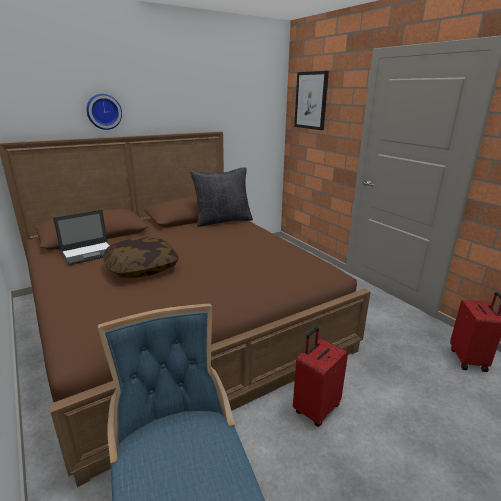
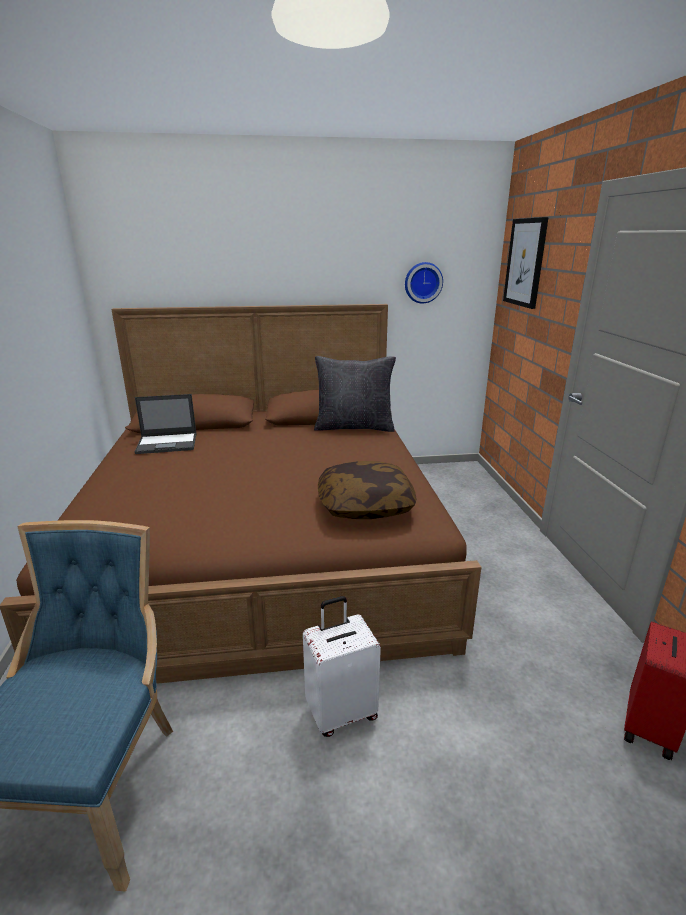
camera: 25 degrees right, 0 degrees up
(103, 111) = (231, 275): wall clock -> wall clock (423, 282)
(142, 268) = (201, 471): pillow -> pillow (365, 505)
(315, 408) = (341, 712): red suitcase -> white suitcase

